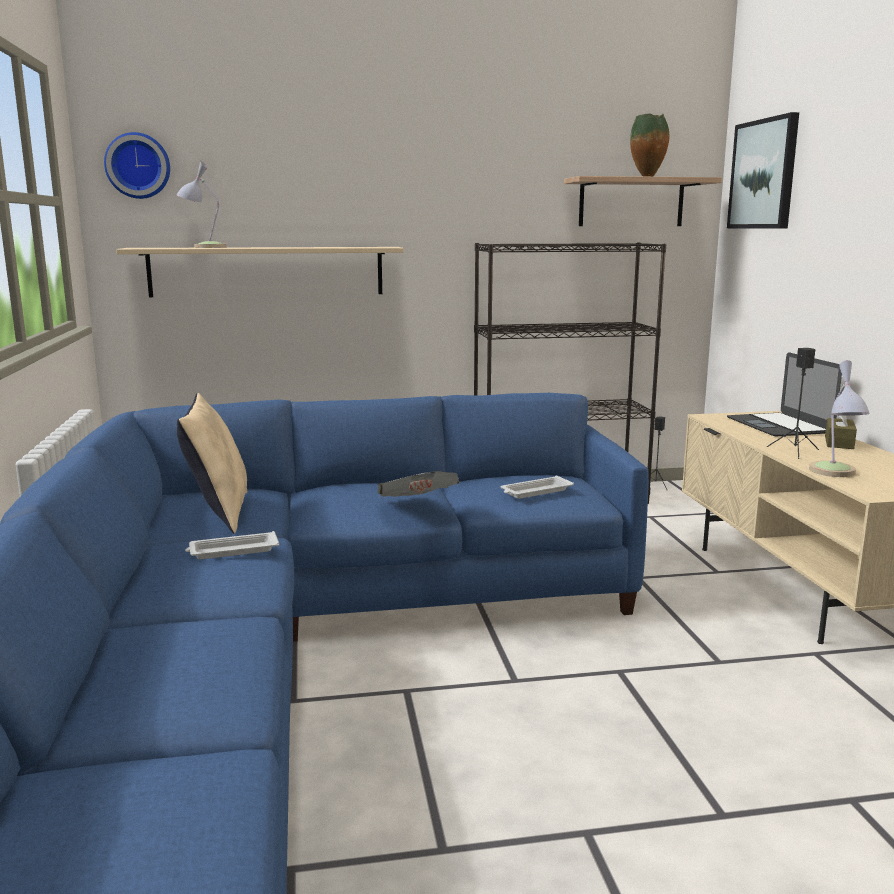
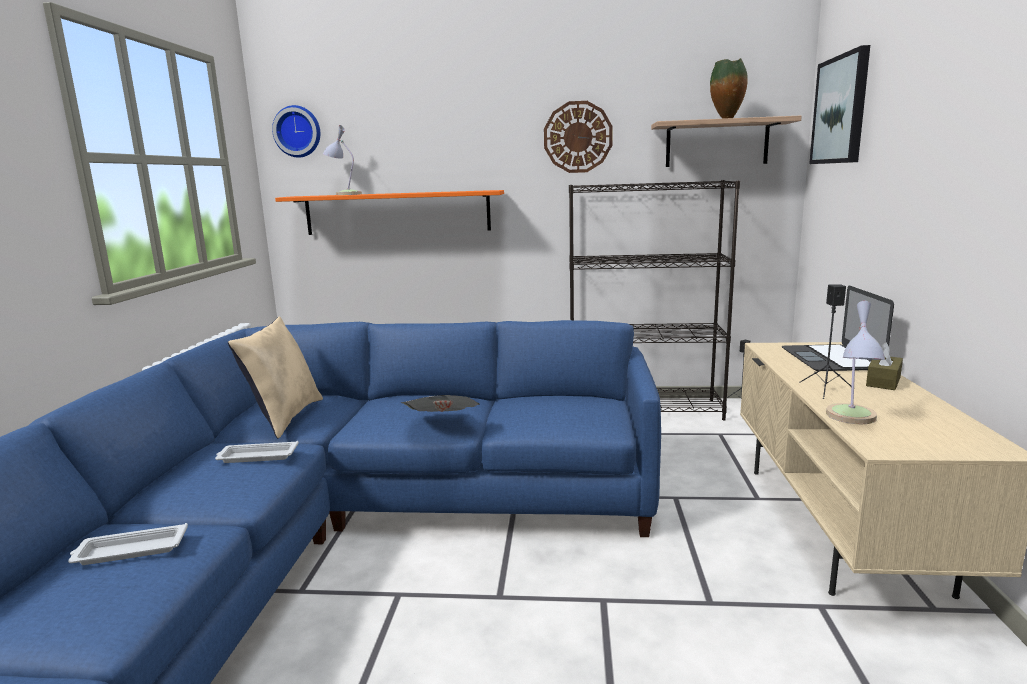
camera: 15 degrees right, 0 degrees up
(267, 271) = (397, 213): beige shelf -> orange shelf
(484, 189) = (578, 137): none -> wall clock
(535, 492) = (558, 415): white tray -> white tray (129, 551)

